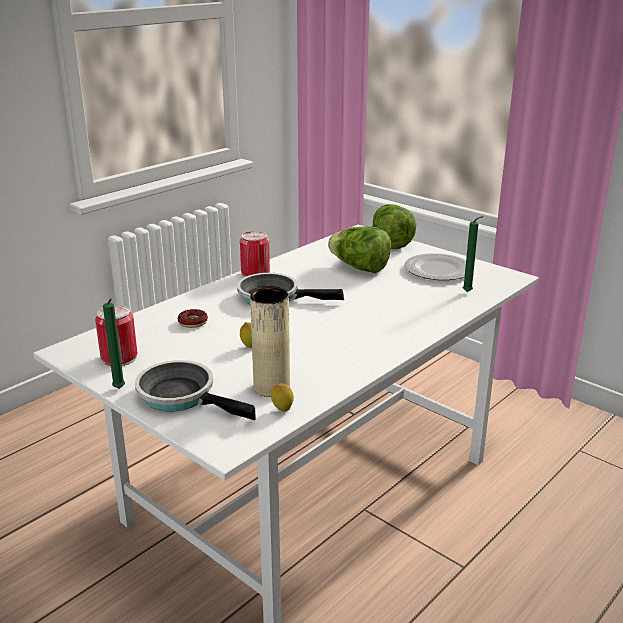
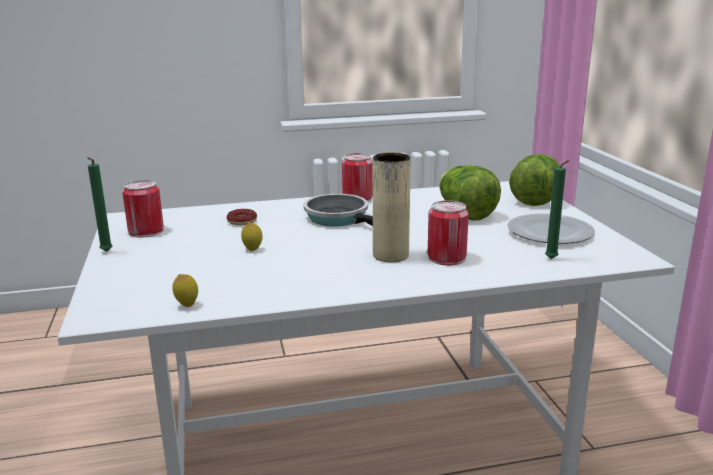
camera: 35 degrees right, 5 degrees down
(182, 396) = (136, 270): frying pan -> none
(271, 387) = (211, 285): beige vase -> beige vase (390, 255)
(403, 310) = (446, 258): none -> can

